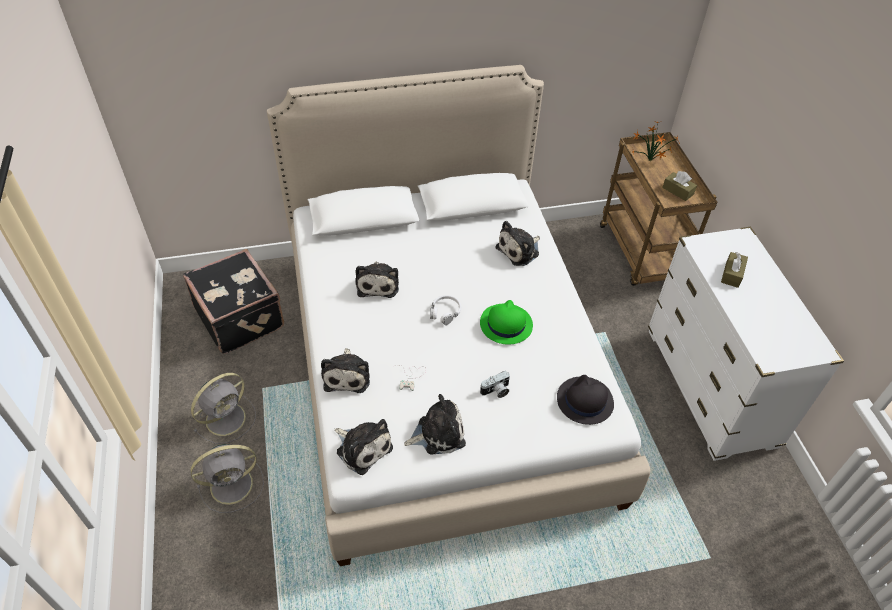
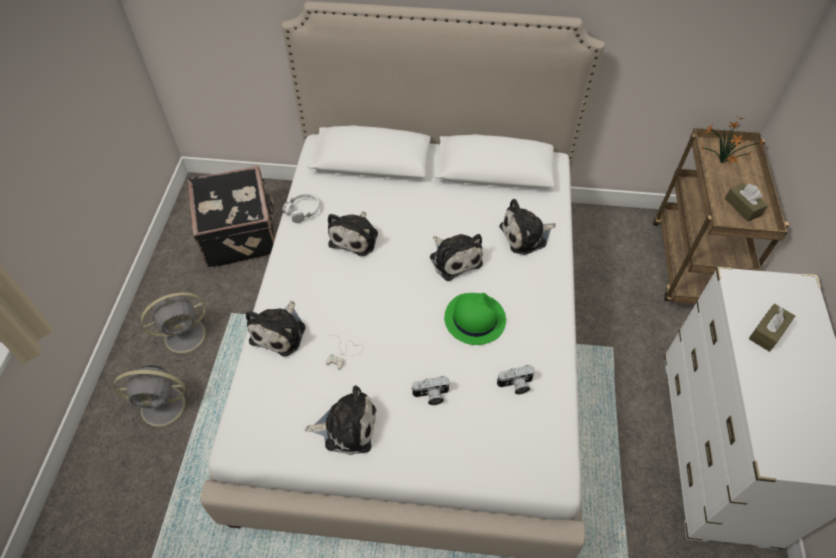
camera: 20 degrees right, 5 degrees up
(362, 448) = (260, 419): plush toy -> plush toy (454, 258)
(445, 312) = (412, 287): white headphones -> white headphones (303, 210)
(559, 366) = (515, 385): none -> camera
(584, 401) = (528, 437): black hat -> none

